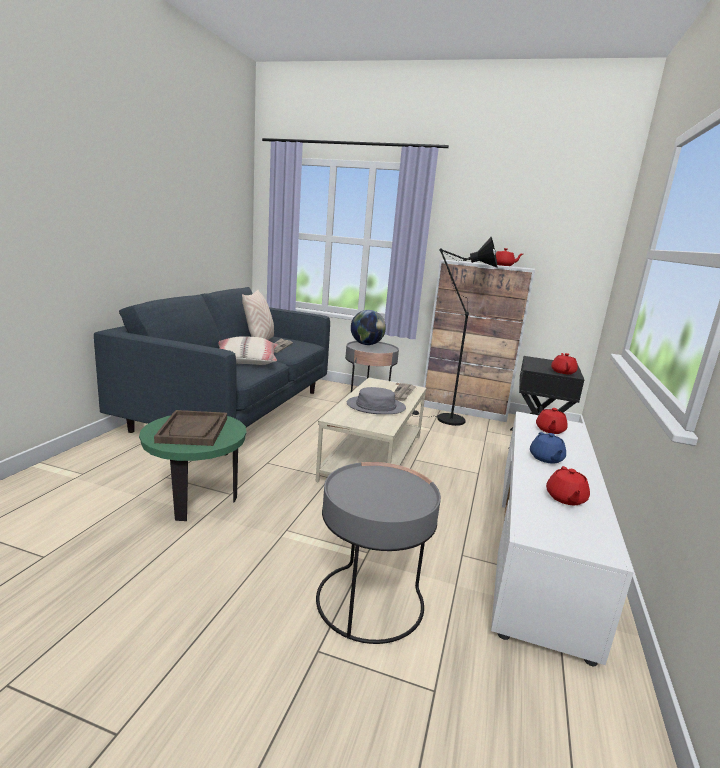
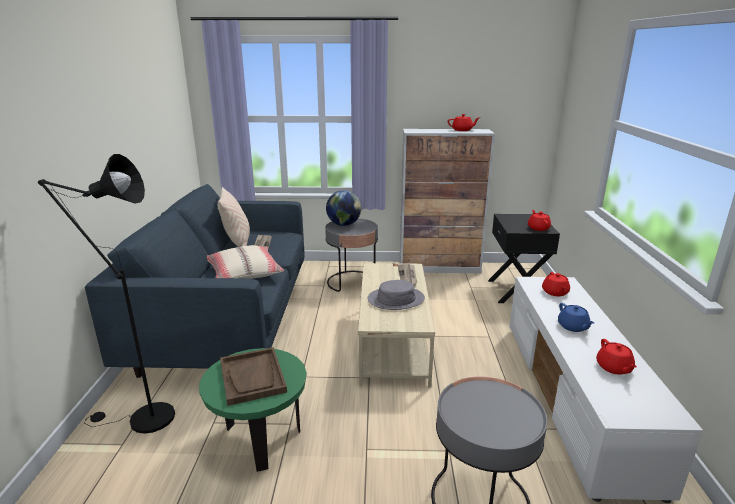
camera: 15 degrees left, 5 degrees up
(445, 419) = (429, 282): black floor lamp -> black floor lamp (143, 419)

